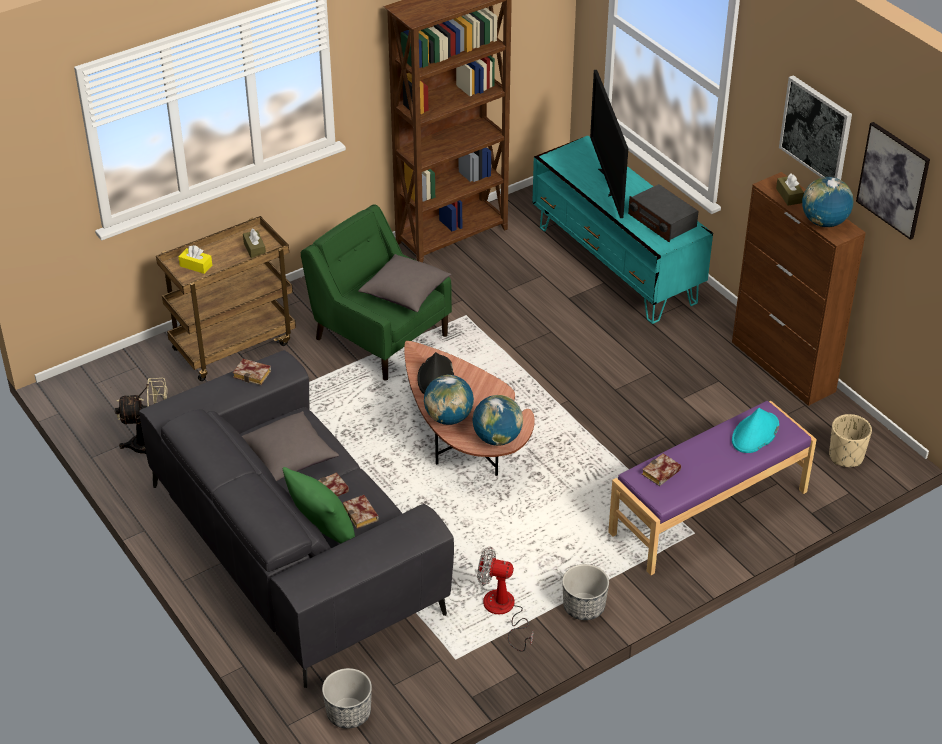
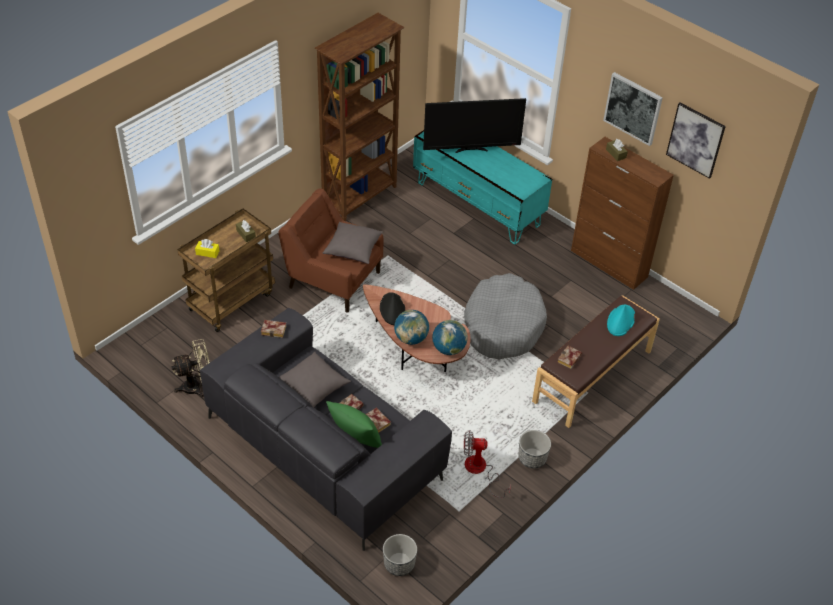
camera: 15 degrees left, 5 degrees up
(380, 336) = (333, 279): green armchair -> brown armchair
(599, 427) = (503, 325): none -> grey dog bed
(608, 182) = (471, 149): television -> television turned 75 degrees counterclockwise
(662, 221) = (516, 174): radio -> none
(709, 513) = (593, 376): purple bench -> brown bench
(824, 222) = (645, 170): globe -> none
(846, 456) = (667, 322): beige planter -> none

